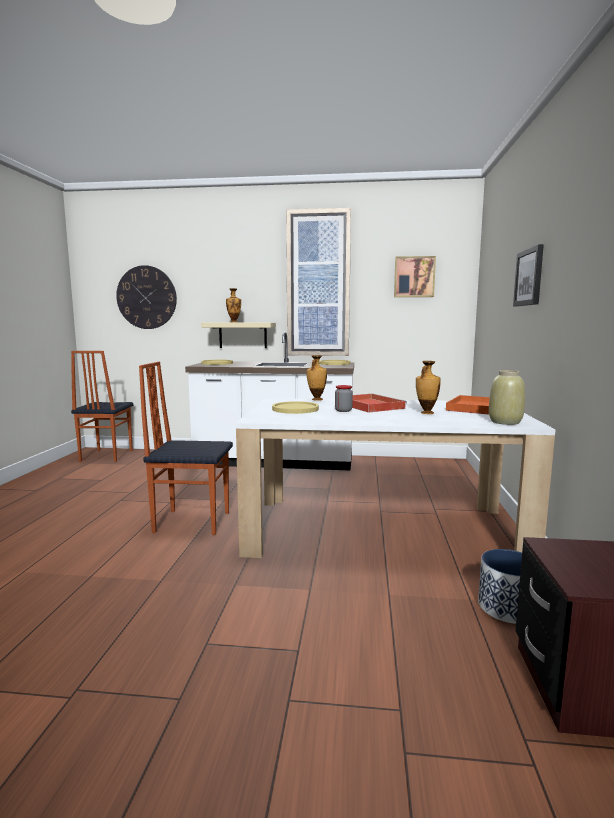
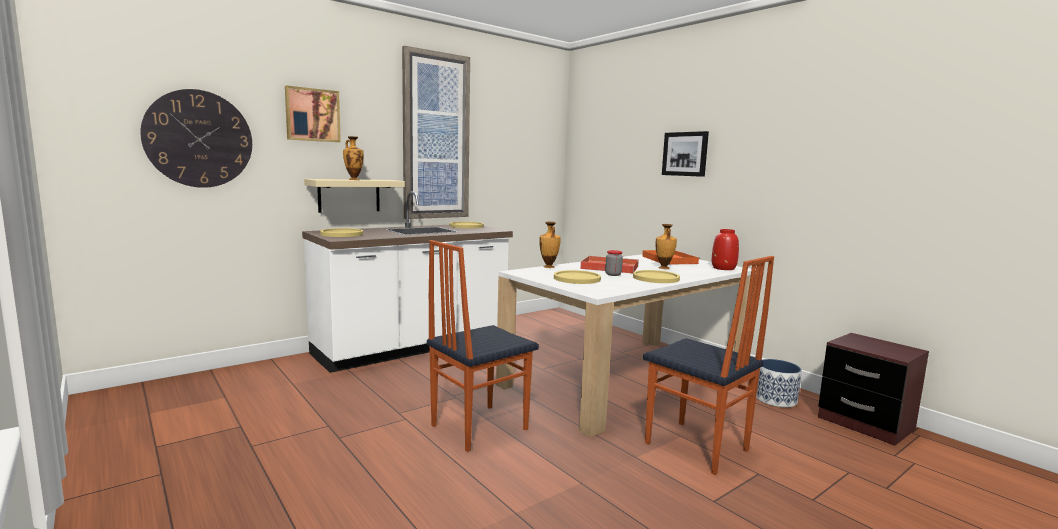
camera: 45 degrees left, 0 degrees up
(105, 456) = (152, 396): chair -> chair (696, 447)
(370, 418) = (655, 278): none -> yellow plate
(414, 277) = (521, 136): picture -> picture (312, 115)
(505, 422) = (724, 268): beige vase -> red vase

